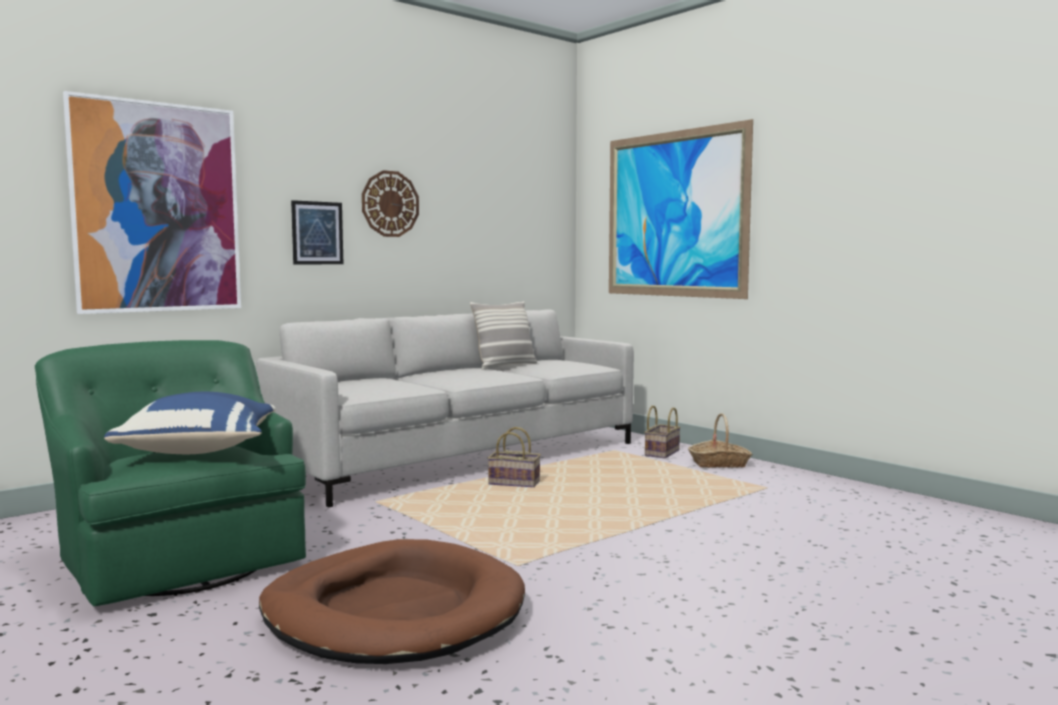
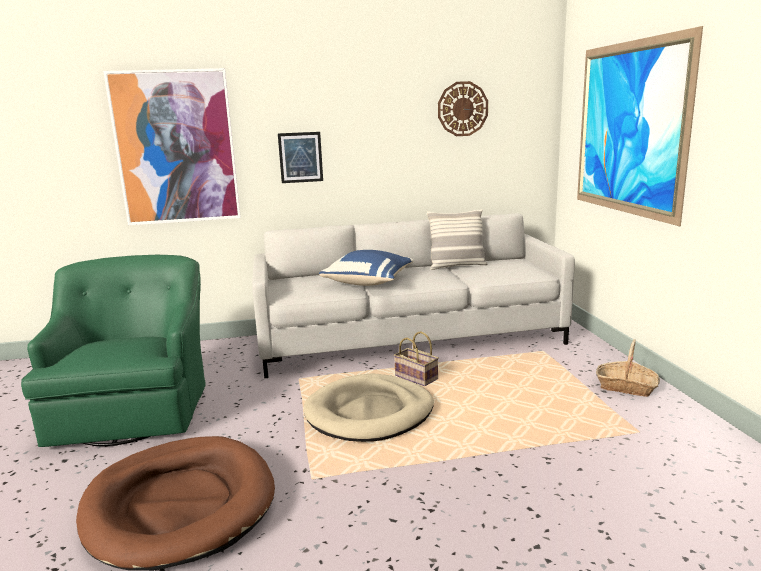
camera: 30 degrees right, 10 degrees up
(201, 450) = (122, 347): blue pillow -> blue pillow (369, 282)
(390, 204) = (364, 128): wall clock -> wall clock (462, 109)
(504, 513) = (369, 413): none -> beige dog bed
(661, 452) = (584, 361): basket -> none

